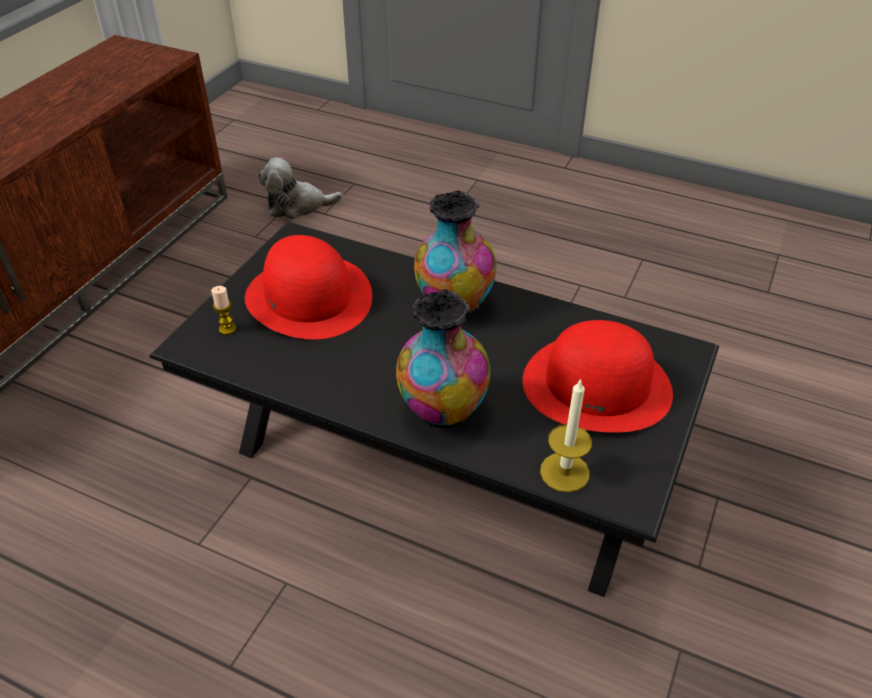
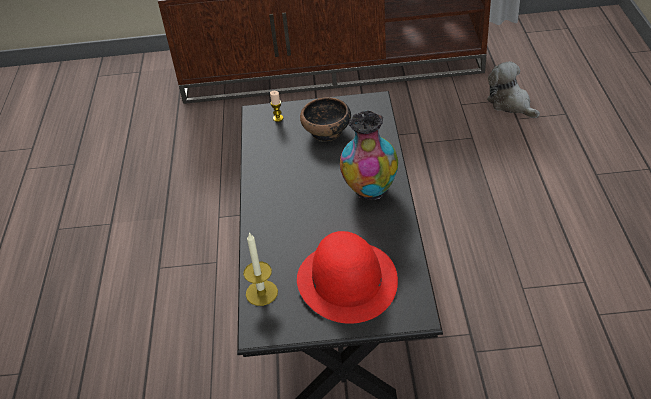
camera: 65 degrees right, 0 degrees up
(309, 297) = (327, 132): red hat -> bowl
(442, 411) = (274, 223): vase -> none

